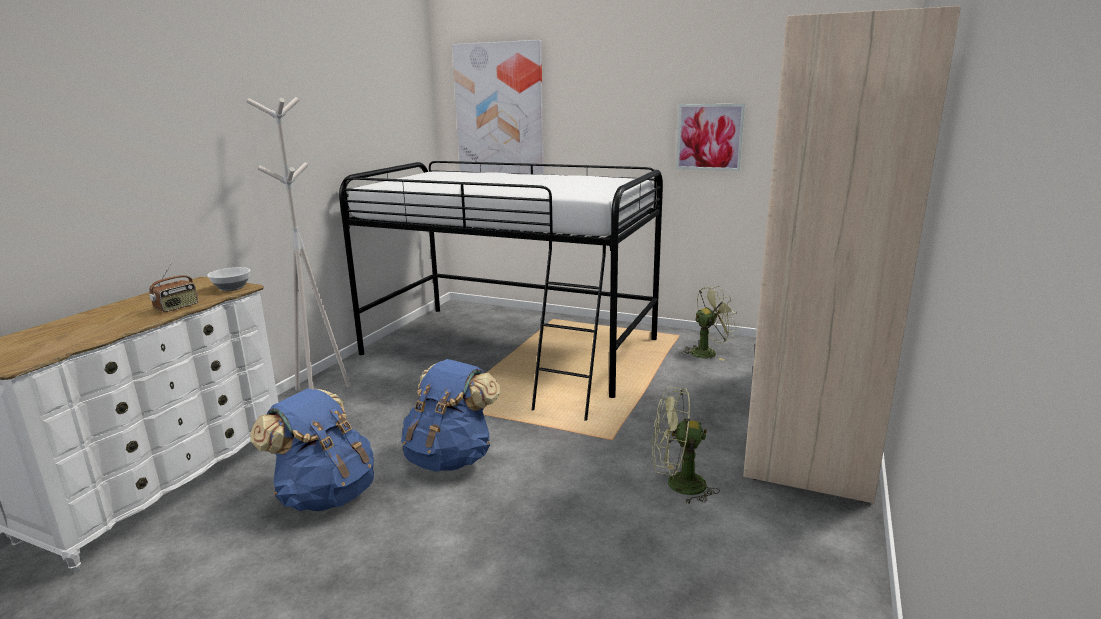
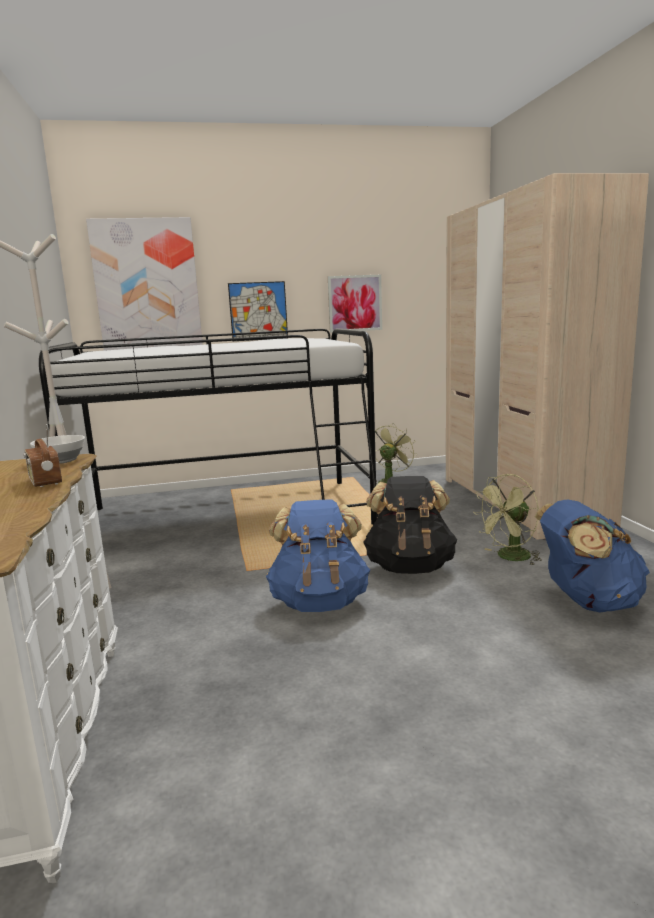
camera: 35 degrees left, 5 degrees down
(177, 307) = (44, 482): radio -> radio turned 150 degrees clockwise
(326, 494) = (251, 670): blue backpack -> blue backpack (587, 602)
(569, 455) = (410, 567): none -> black backpack
(600, 139) = (258, 311): none -> picture

